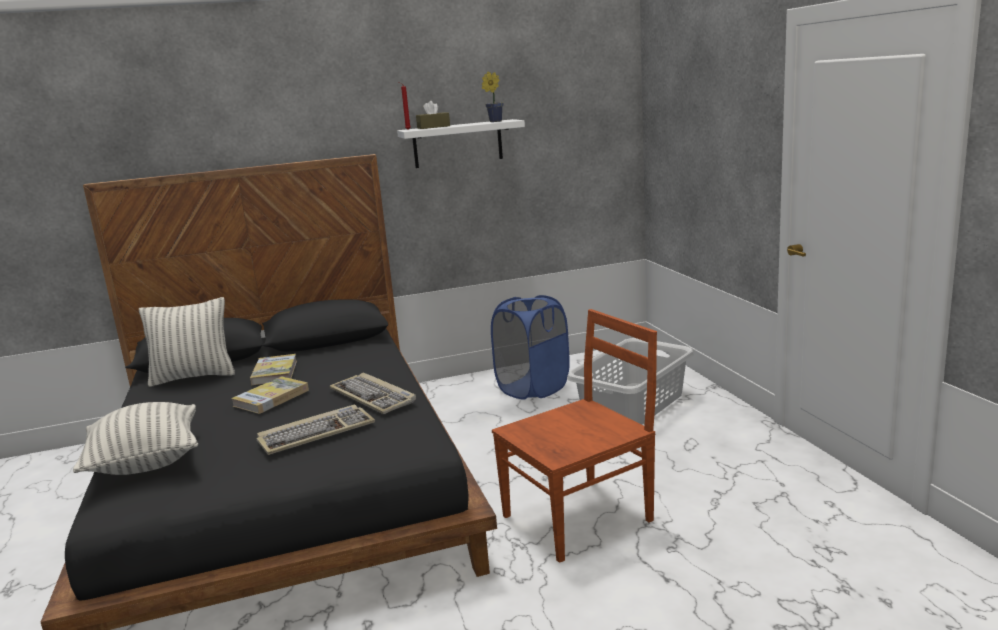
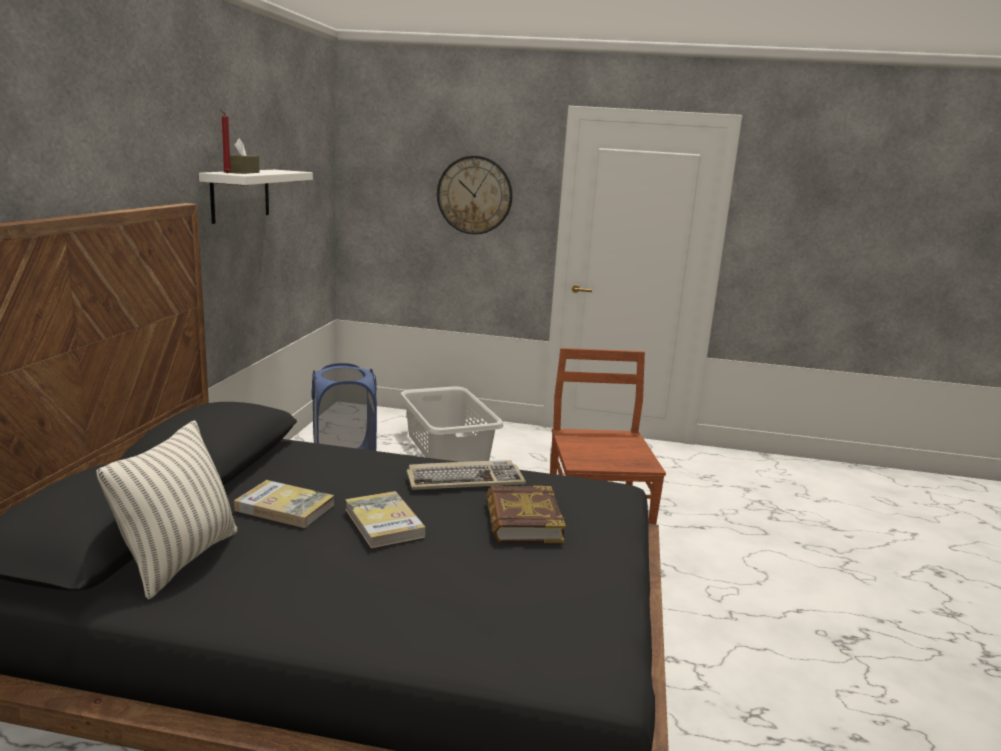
camera: 65 degrees left, 0 degrees up
(146, 463) = (482, 628): pillow -> none
(316, 433) = (522, 521): keyboard -> book
(494, 121) = (281, 171): potted plant -> none
(720, 130) = (474, 195): none -> wall clock

